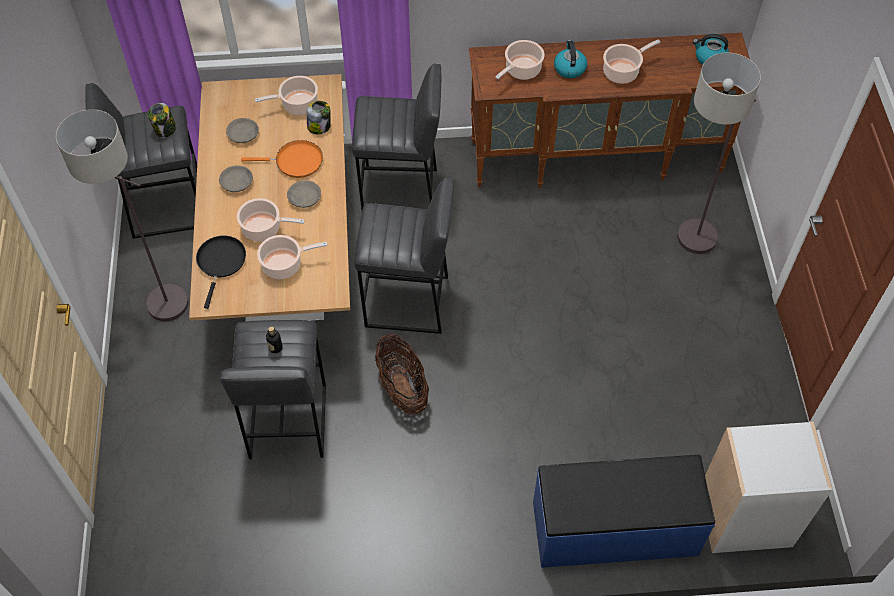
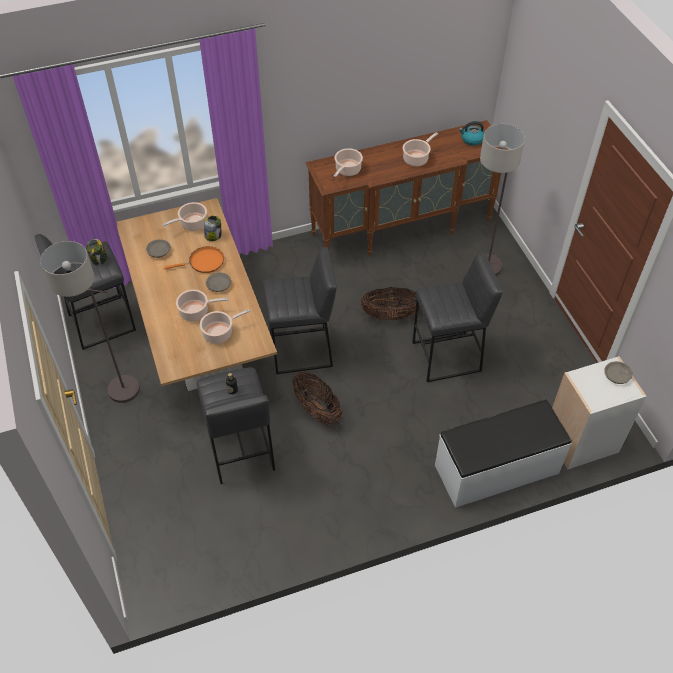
camera: 15 degrees left, 5 degrees down
(221, 262) = (172, 341): black frying pan -> none
(237, 183) = (166, 285): grey bowl -> grey bowl (617, 375)
(401, 193) = (273, 278): grey stool -> grey stool (447, 356)
(541, 279) = (390, 315): none -> basket
(569, 68) = (379, 163): kettle -> none
(614, 529) = (497, 470): blue bench -> white bench

